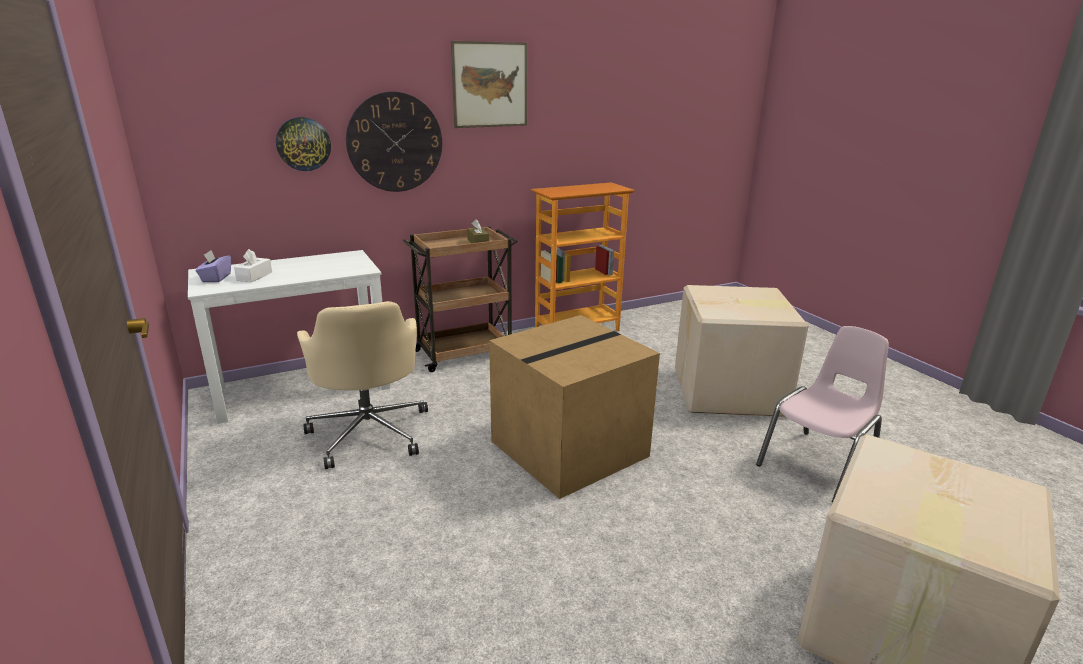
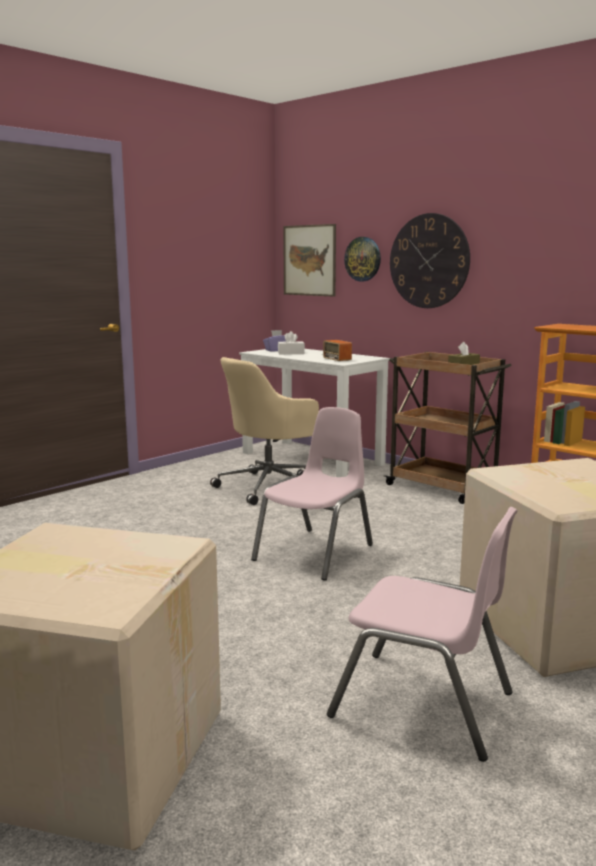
camera: 70 degrees right, 10 degrees down
(323, 264) = (338, 357): none -> radio
(490, 85) = (526, 202): picture -> picture (309, 260)
(569, 447) = (315, 553): cardboard box -> pink chair

